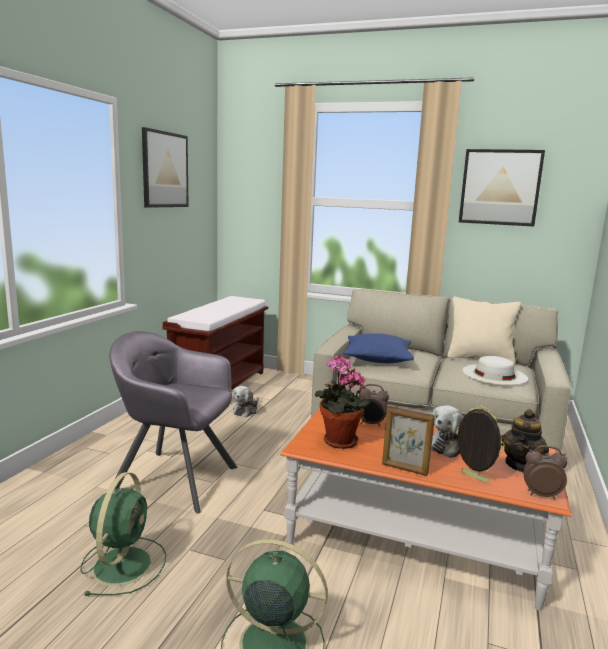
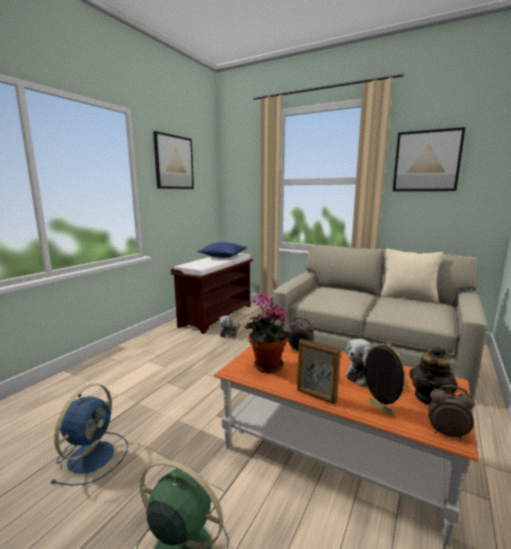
camera: 10 degrees right, 0 degrees up
(123, 563) = (92, 456): green fan -> blue fan
(175, 479) = (159, 385): grey armchair -> none
(378, 358) = (323, 297): blue pillow -> blue pillow (223, 256)
(494, 374) = (418, 311): white hat -> none

